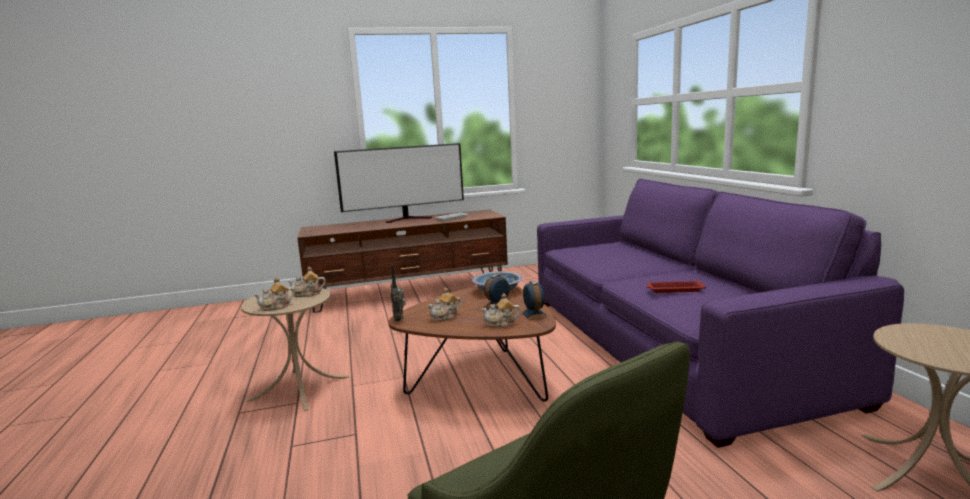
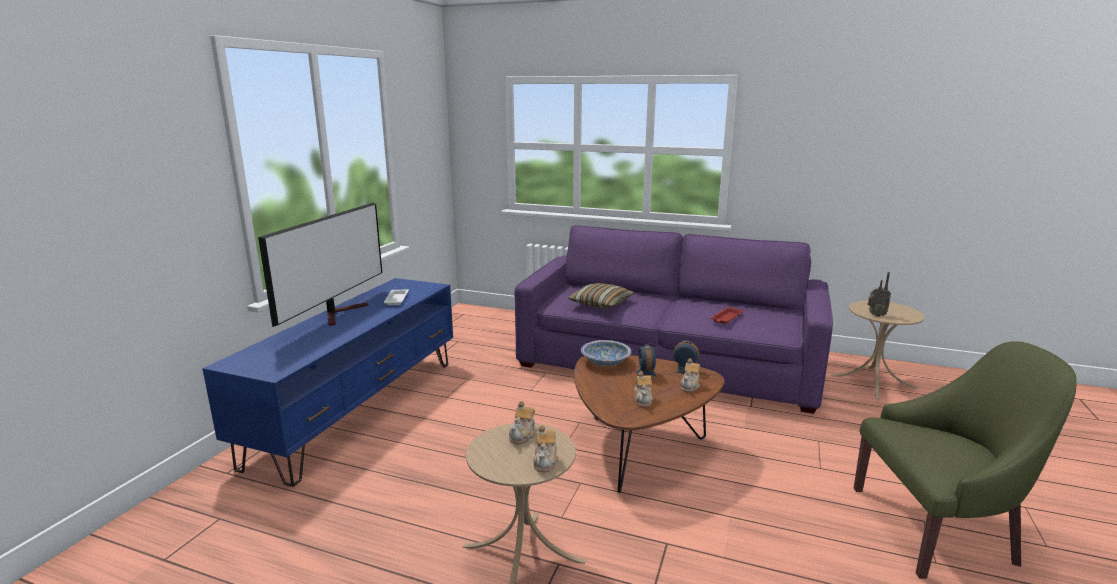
camera: 55 degrees left, 5 degrees up
(399, 319) = (620, 419): radio -> radio (875, 315)
(410, 292) = (359, 408): brown tv stand -> blue tv stand
(596, 254) = (601, 303): none -> pillow

